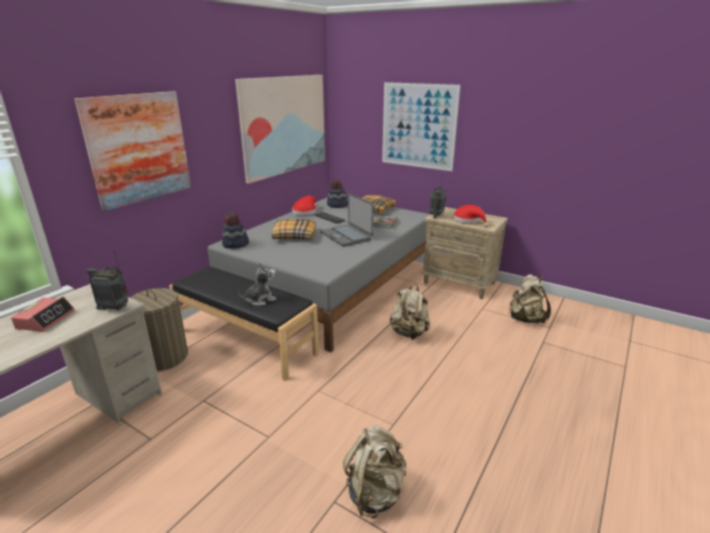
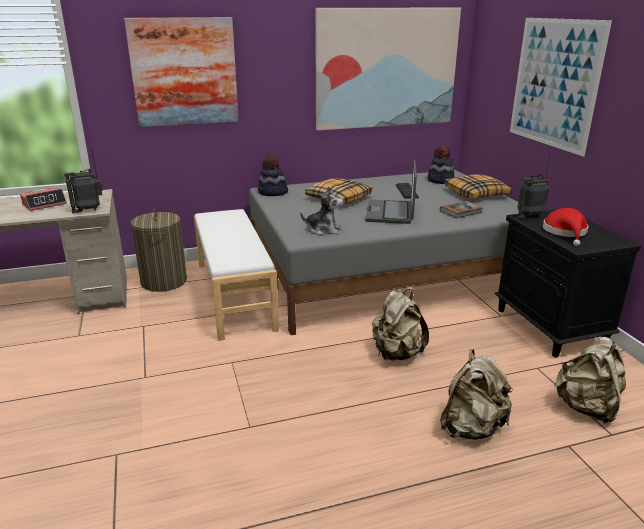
camera: 40 degrees right, 0 degrees up
(115, 308) = (88, 210): radio -> radio turned 75 degrees counterclockwise
(246, 341) = (235, 294): black bench -> white bench
(260, 300) = (231, 248): plush toy -> plush toy (323, 230)
(305, 211) = (393, 179): red hat -> none
(375, 493) = (151, 470): beige backpack -> beige backpack (471, 427)
(460, 283) = (550, 328): beige nightstand -> black nightstand

